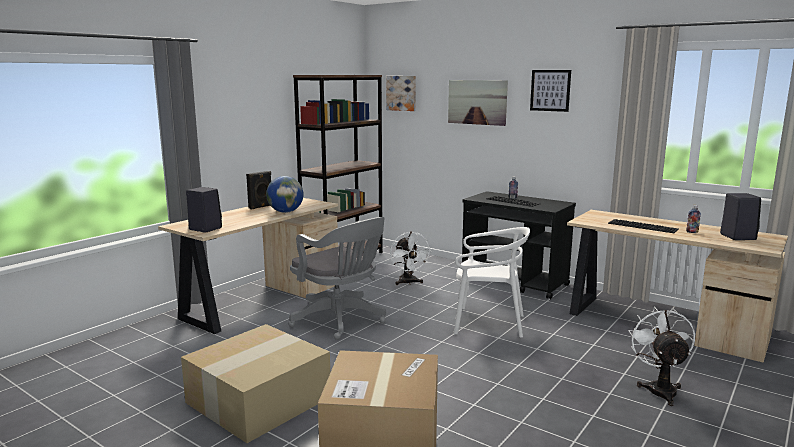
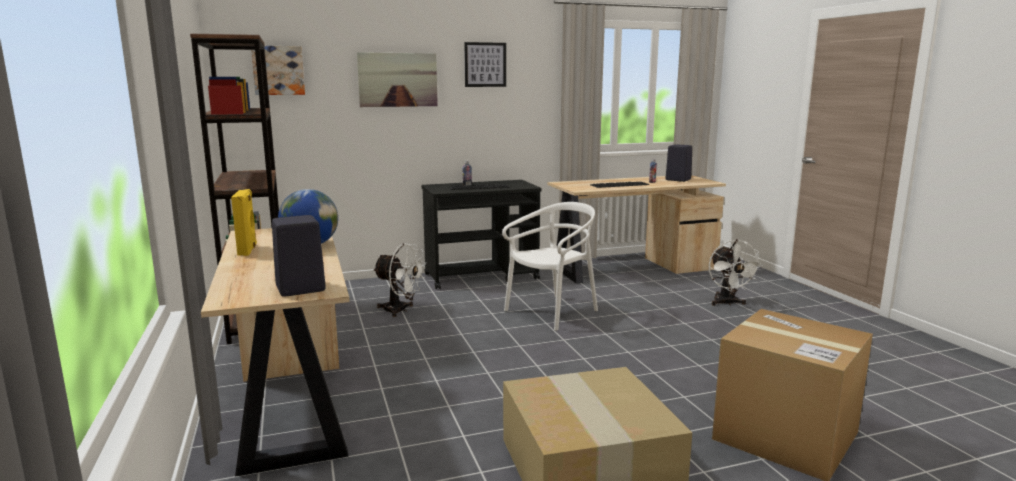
camera: 55 degrees left, 0 degrees up
(261, 207) = (248, 250): black speaker -> yellow speaker
(341, 320) = (442, 367): grey office chair -> none
(659, 388) = (727, 303): white fan -> white fan turned 135 degrees counterclockwise

